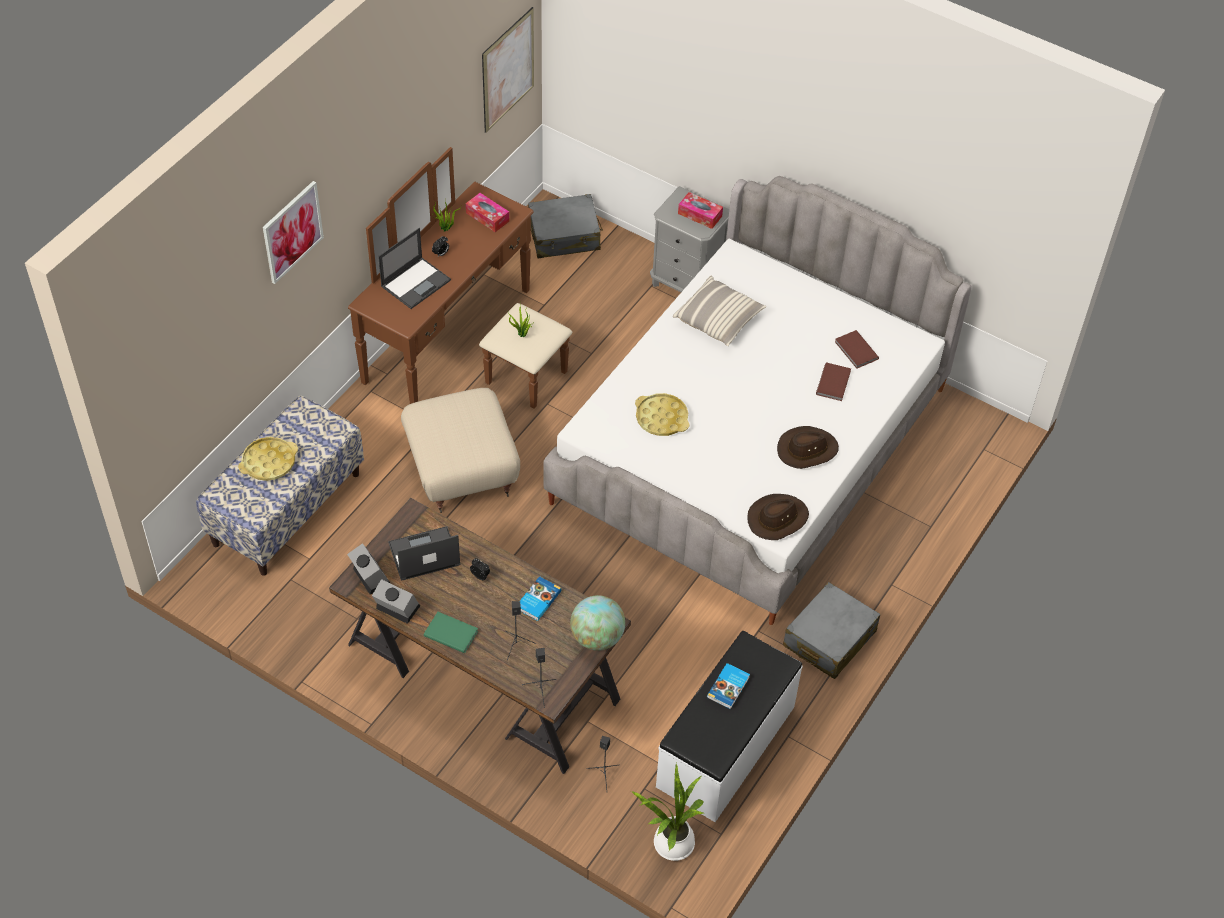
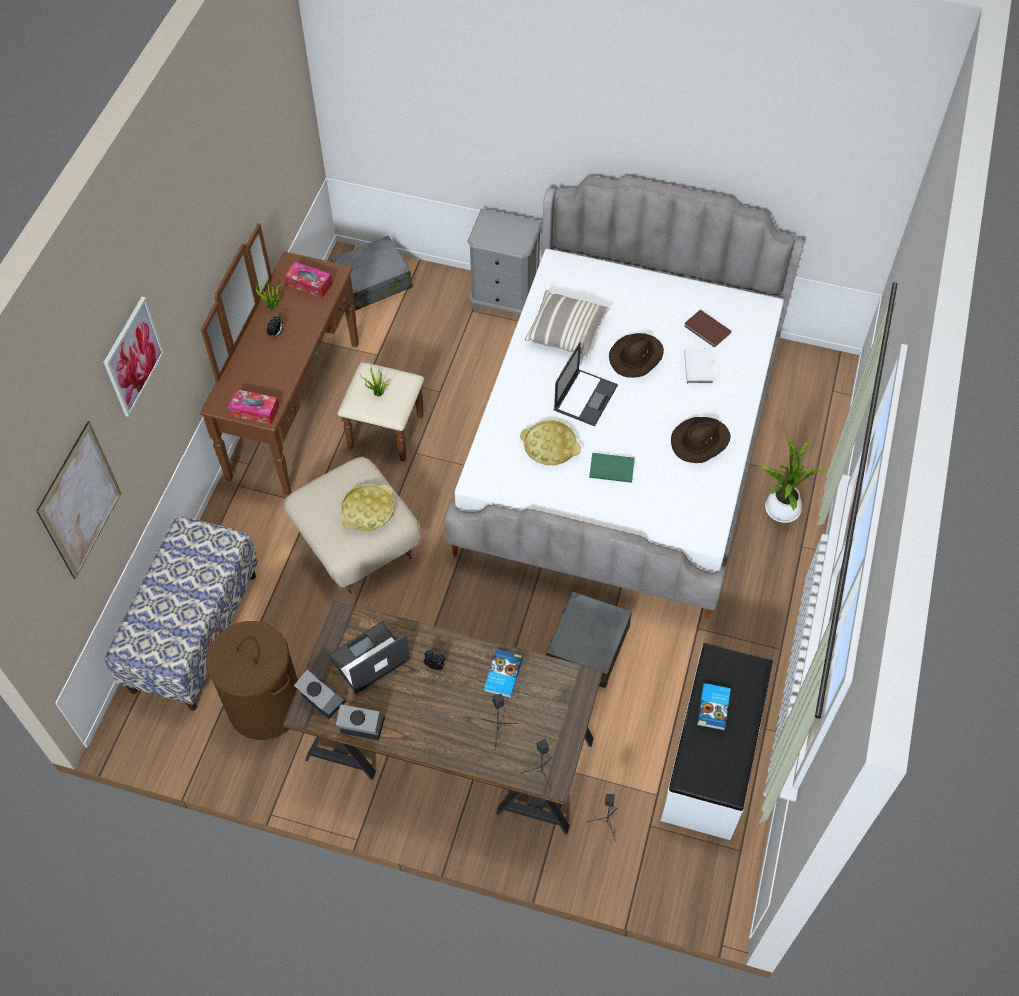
camera: 15 degrees left, 5 degrees up
(269, 462) = (168, 597): yellow tray -> yellow tray (367, 511)
(328, 589) = (265, 705): none -> brown laundry basket
(416, 283) = (261, 370): laptop -> laptop (585, 397)
(451, 632) = (427, 737): green book -> green book (611, 468)
(508, 70) = (291, 130): picture -> picture (80, 501)
(597, 637) = (576, 698): globe -> none
(670, 844) = (696, 877): potted plant -> potted plant (780, 510)
(700, 215) = (512, 232): tissue box -> tissue box (254, 411)
(777, 519) = (699, 519): brown hat -> brown hat (636, 357)
(829, 639) = (766, 617): grey suitcase -> grey suitcase (587, 647)
(834, 383) = (699, 367): brown book -> white book

